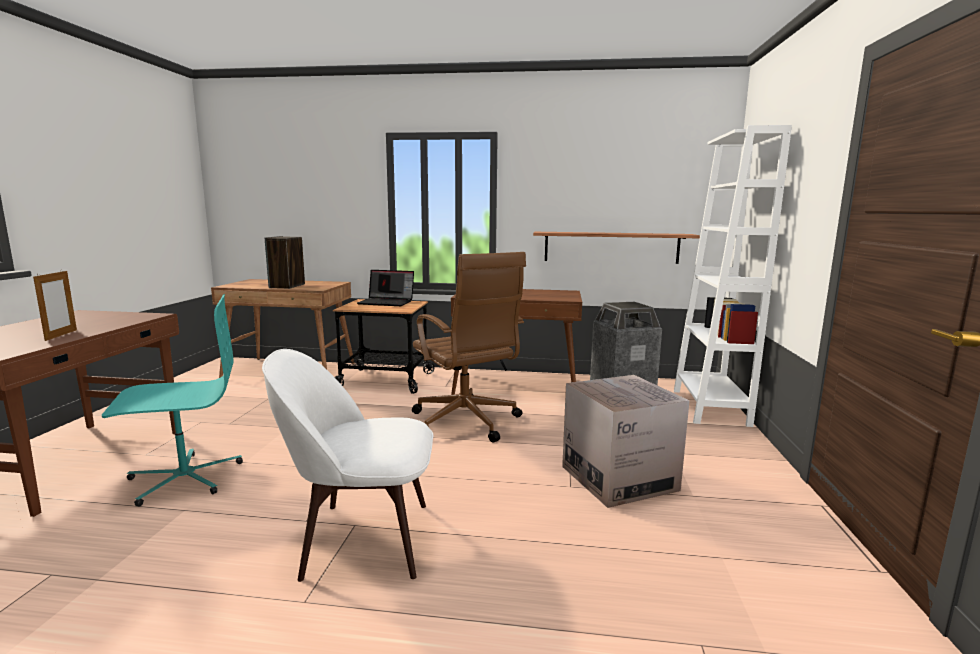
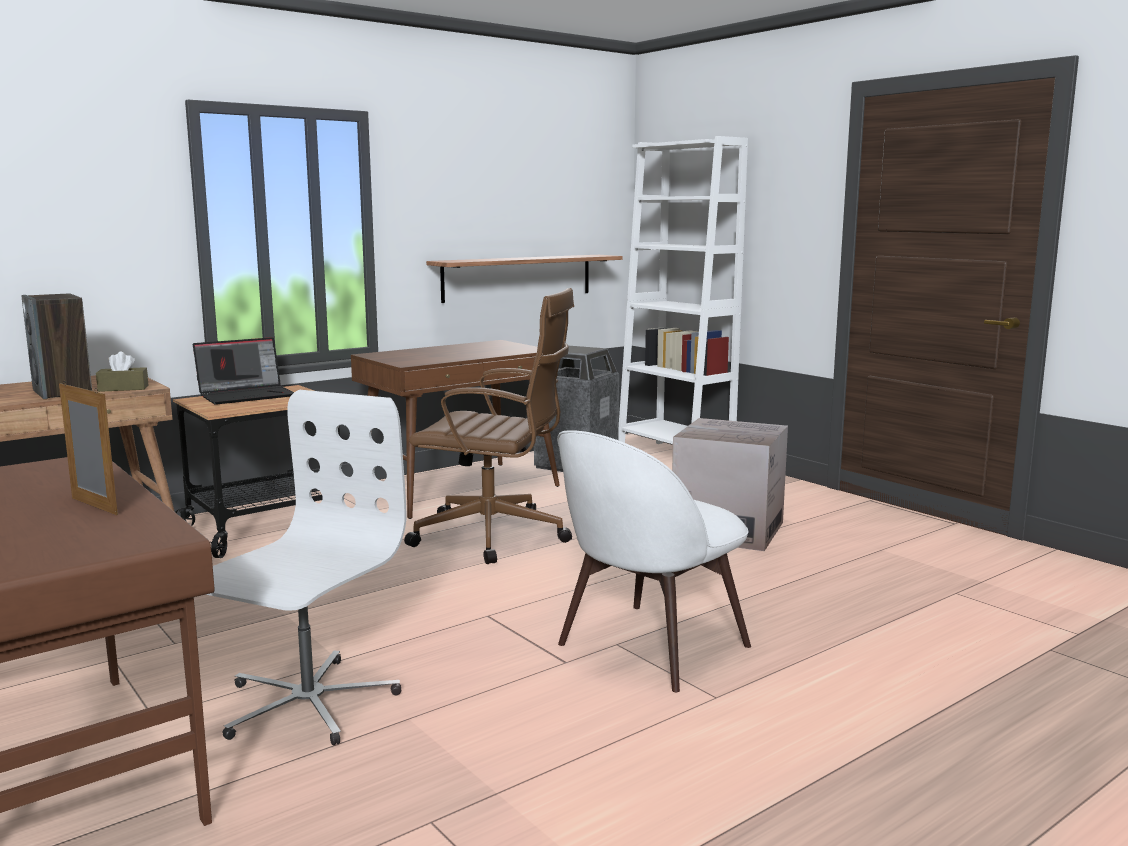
camera: 45 degrees left, 0 degrees up
(184, 478) = (307, 703): turquoise office chair -> white office chair
(309, 288) = (123, 388): none -> brown tissue box

